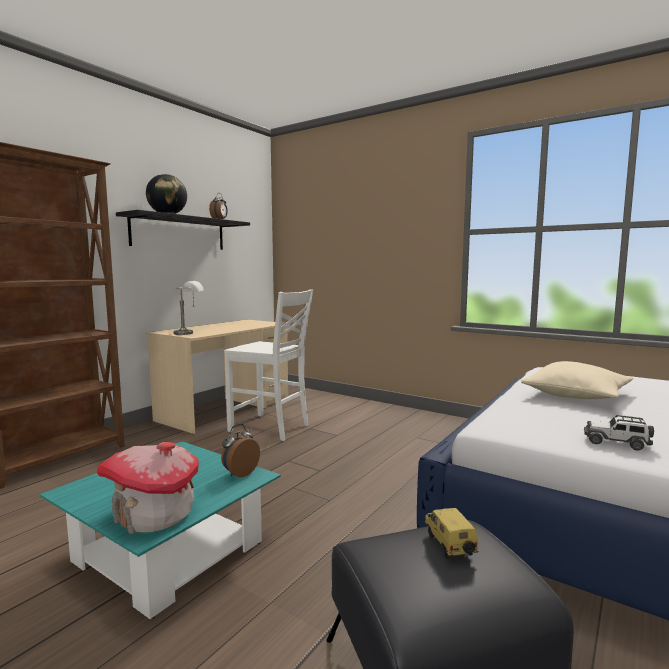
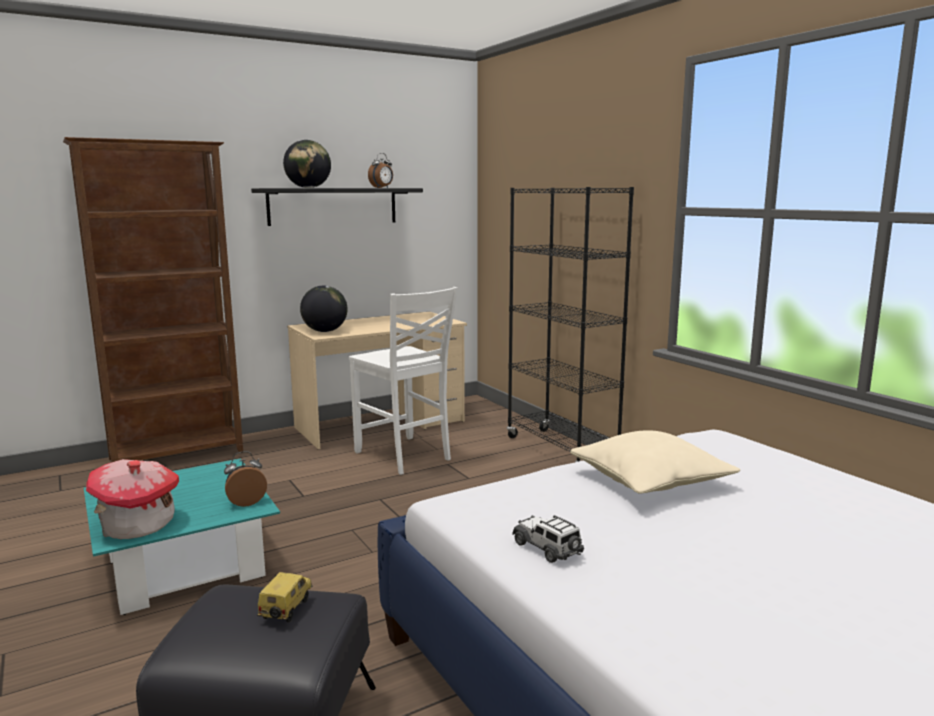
camera: 25 degrees right, 5 degrees up
(190, 333) = (325, 331): grey table lamp -> globe
(376, 408) = (561, 451): none -> black bookcase

